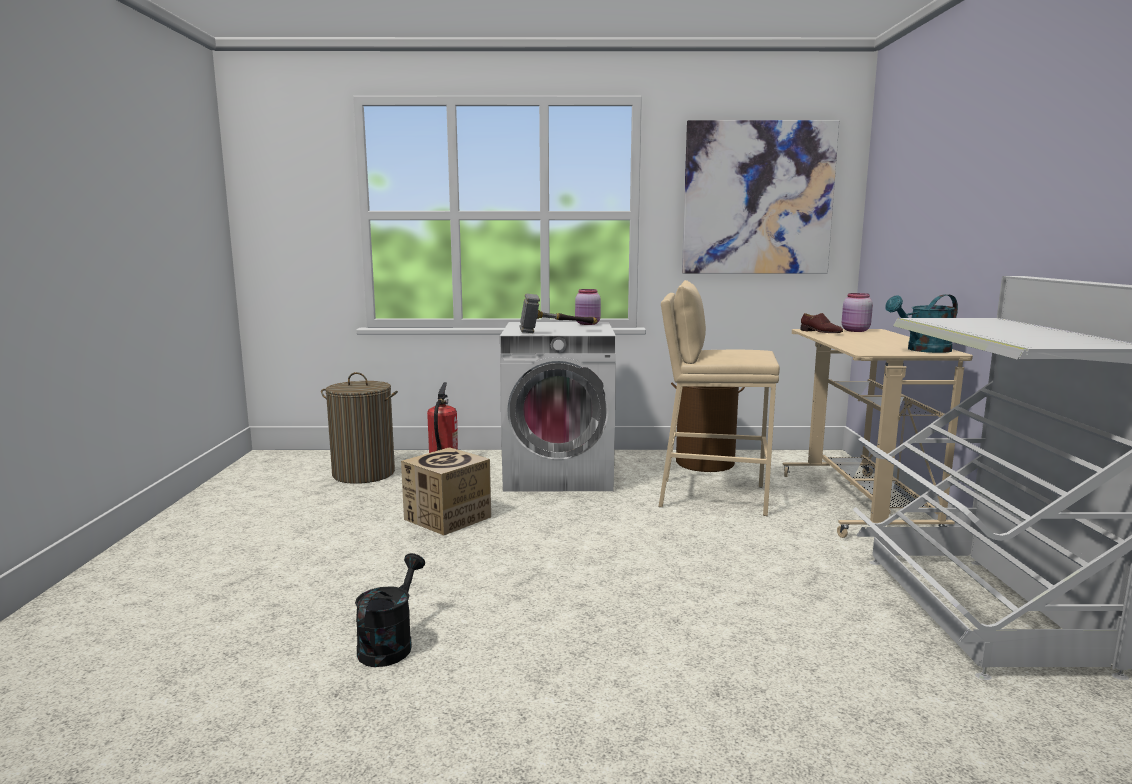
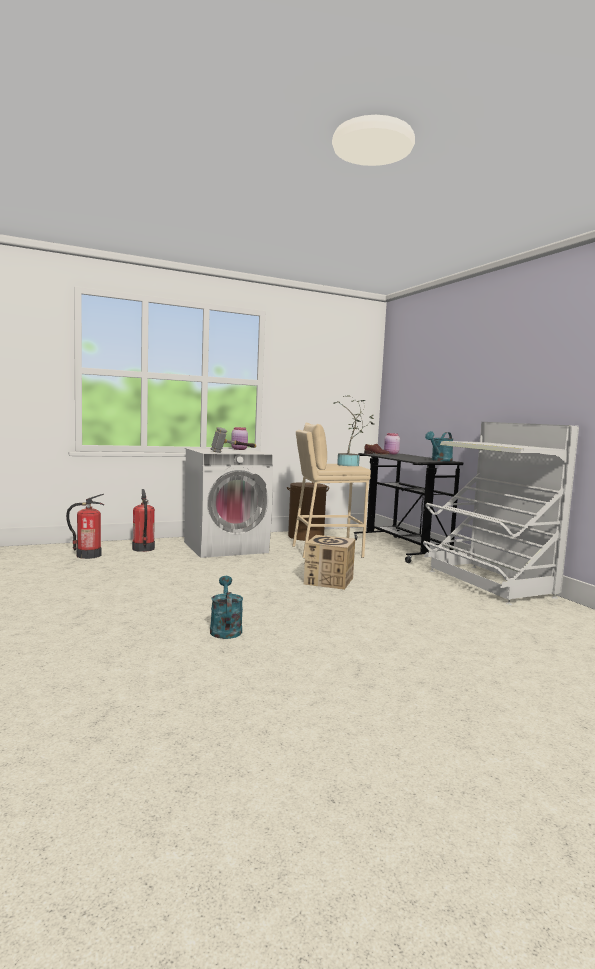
camera: 25 degrees left, 5 degrees down
(364, 473) = (88, 555): laundry basket -> fire extinguisher
(390, 644) = (225, 629): black watering can -> turquoise watering can
(447, 518) = (182, 573): cardboard box -> cardboard box (329, 581)
(750, 355) = (350, 465): none -> potted plant
(757, 198) = (328, 378): picture -> none
(857, 503) = (402, 549): beige desk -> black desk

